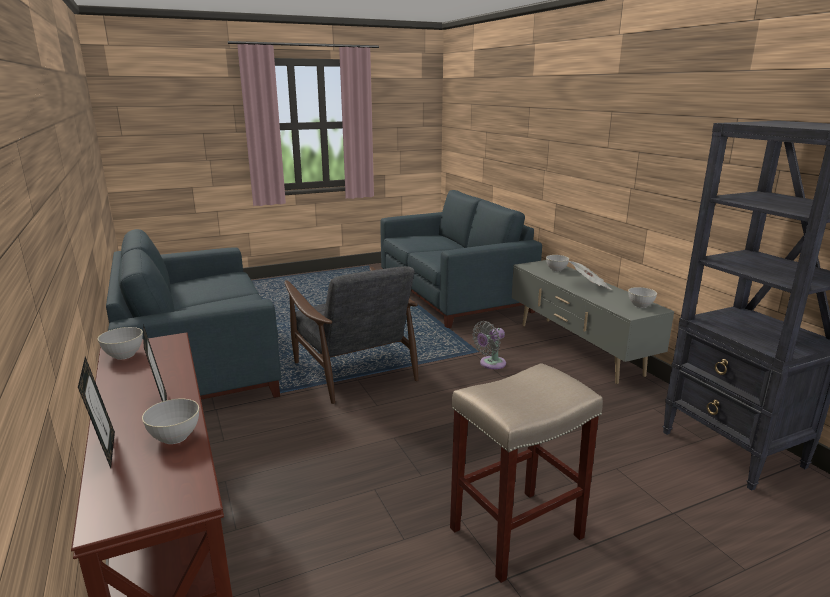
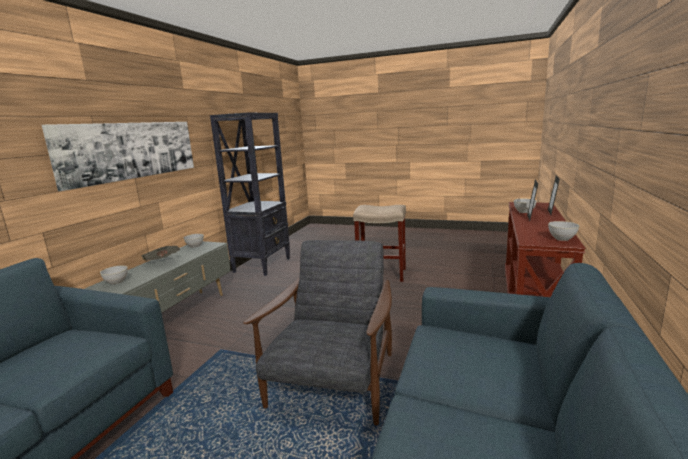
camera: 135 degrees left, 5 degrees down
(490, 364) = (239, 335): grey fan -> none
(633, 155) = (131, 150): none -> picture

